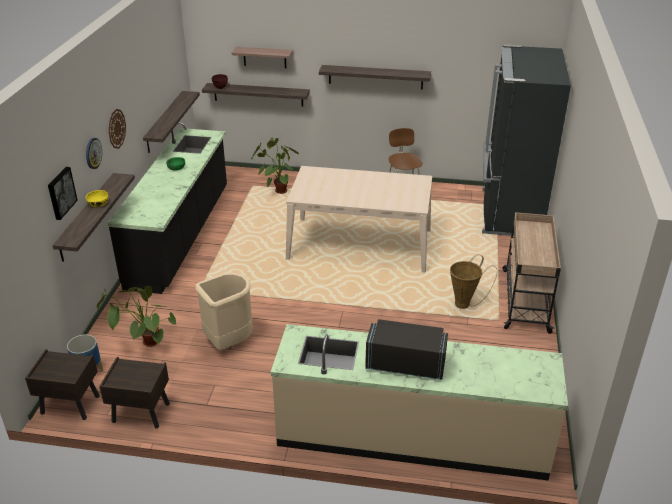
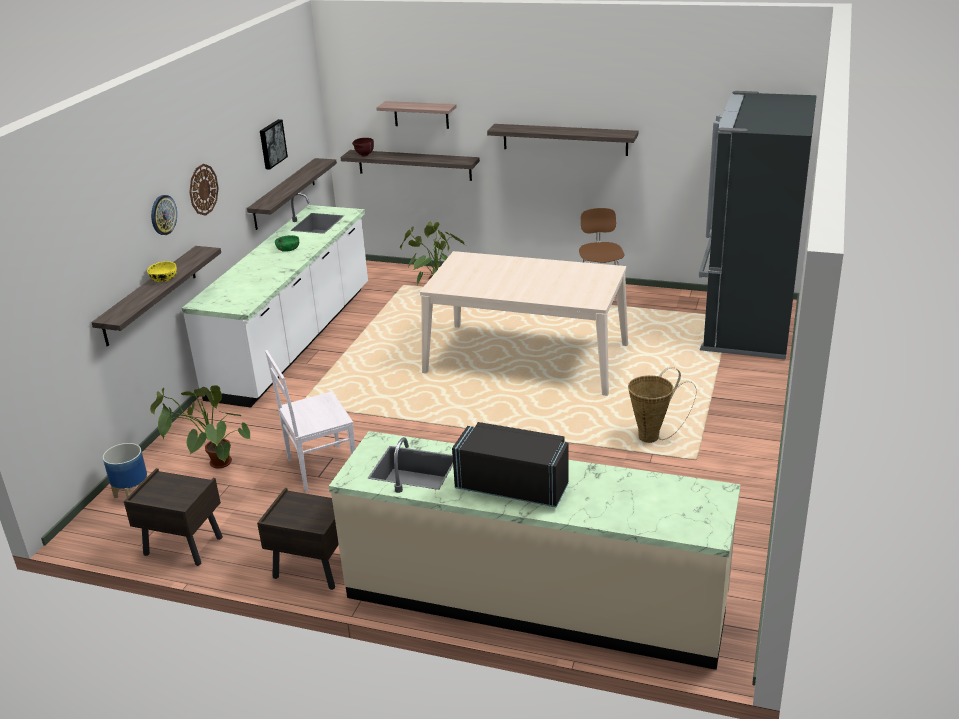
camera: 10 degrees right, 5 degrees down
(60, 193) = (108, 257): picture -> picture (271, 144)
(69, 405) = (98, 531): brown nightstand -> brown nightstand (312, 568)
(181, 236) = (295, 341): black counter -> white counter
(229, 342) = (320, 468): beige trash can -> white chair
(525, 299) = (741, 435): beige cart -> none

